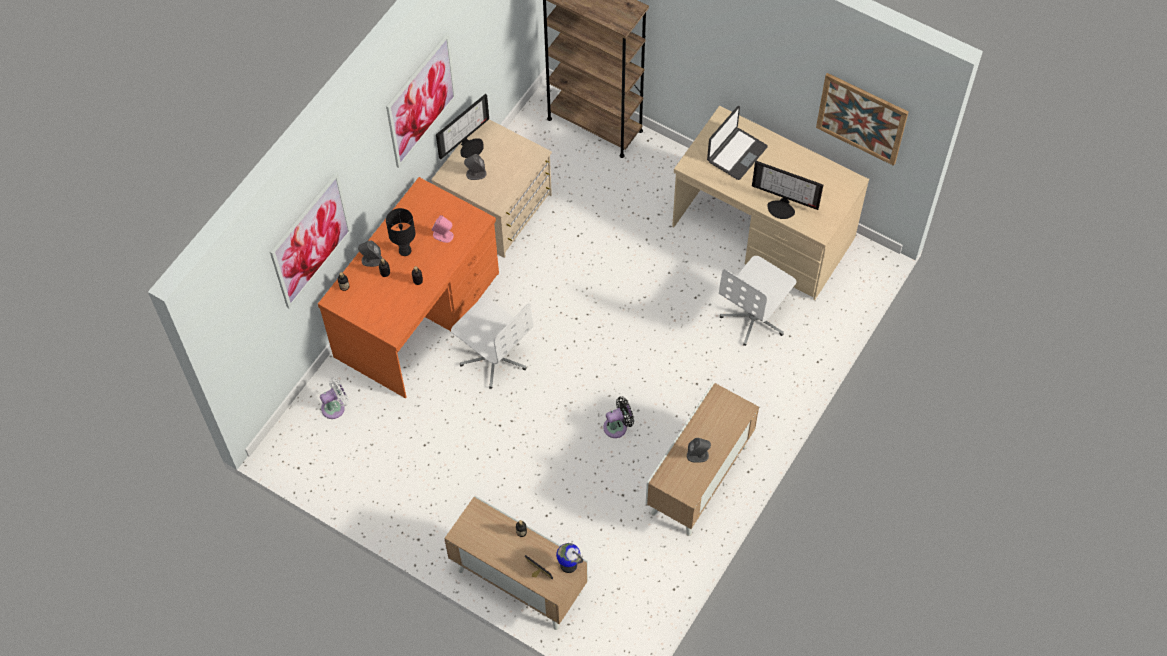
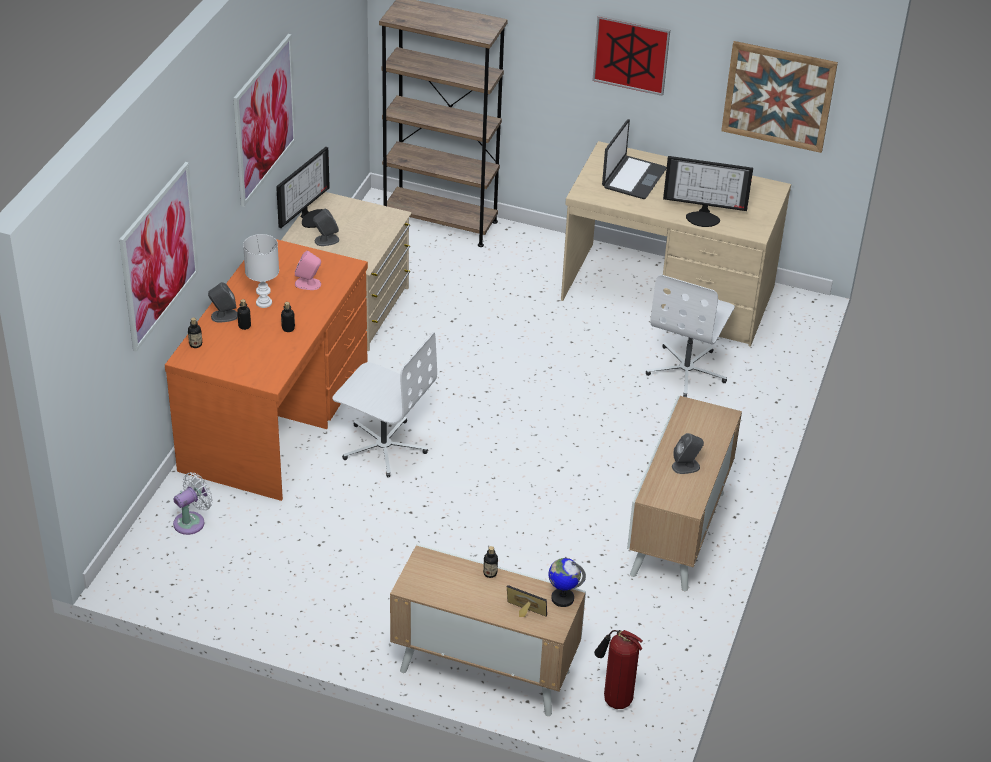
camera: 15 degrees left, 20 degrees down
(404, 251) = (263, 303): black table lamp -> white table lamp
(607, 624) = (614, 699): none -> fire extinguisher
(617, 426) = (559, 494): black fan -> none
(746, 56) = (631, 54): none -> picture

